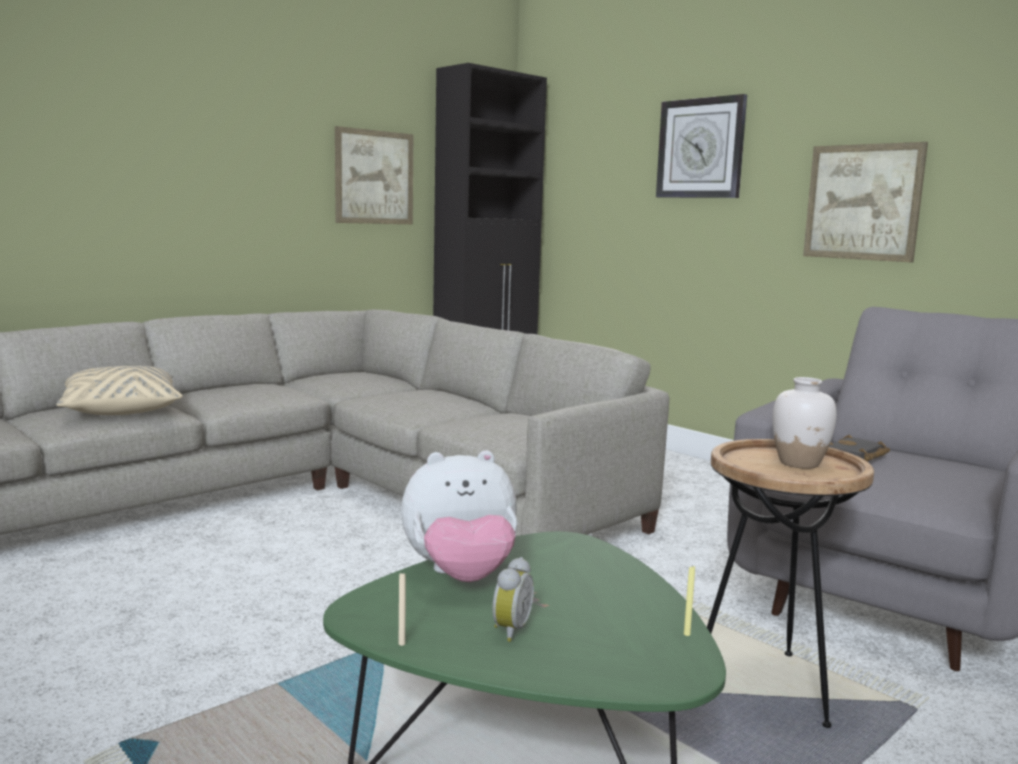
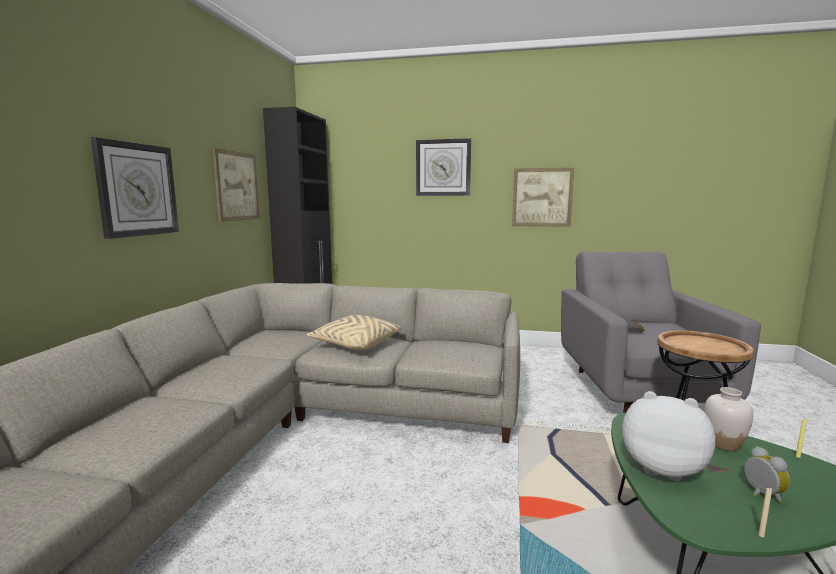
camera: 35 degrees left, 0 degrees up
(120, 409) = (152, 416): beige pillow -> beige pillow (355, 344)
(211, 176) = (137, 190): none -> wall clock
(461, 576) = (661, 468): plush toy -> plush toy turned 105 degrees counterclockwise
(799, 463) = (704, 343): white vase -> white vase (723, 444)

